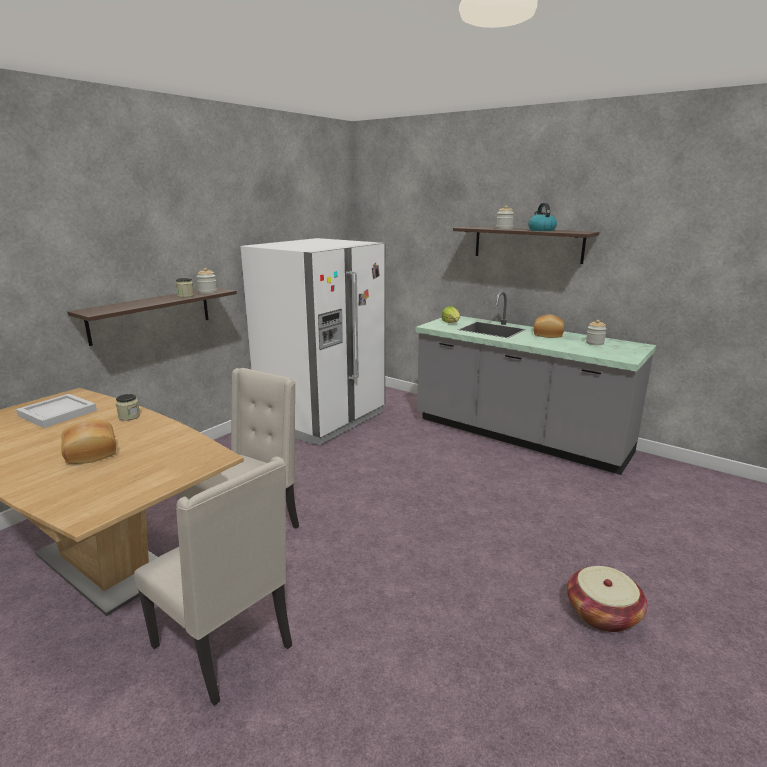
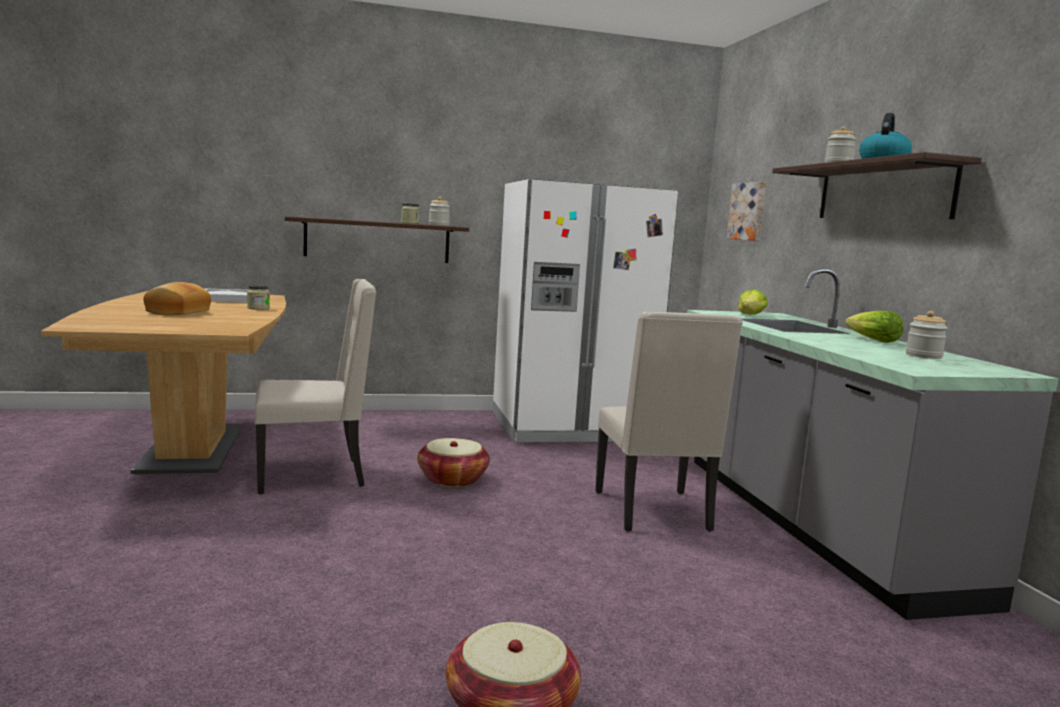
camera: 40 degrees right, 10 degrees down
(226, 647) = (148, 525): beige chair -> beige chair (654, 512)
(336, 493) = (452, 479): none -> basket
(403, 246) = (748, 211): none -> picture
(549, 334) = (872, 340): bread -> lettuce

